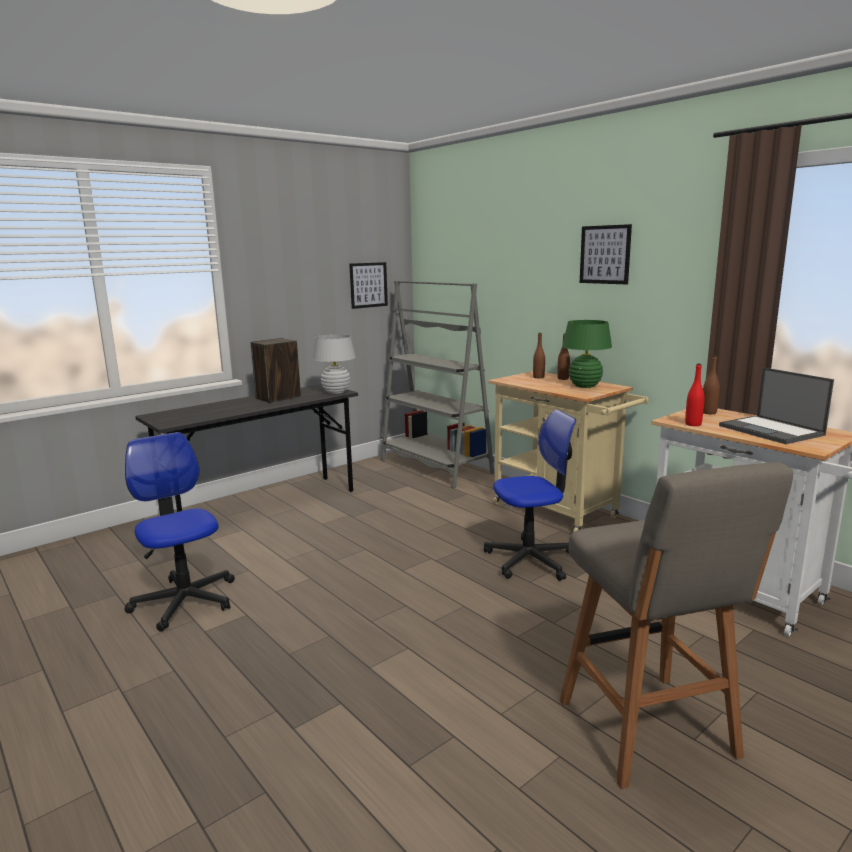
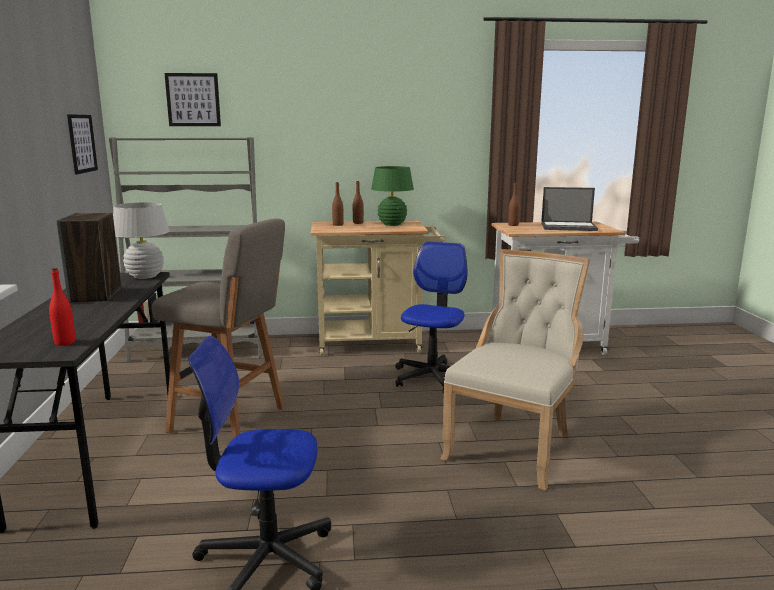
camera: 55 degrees left, 0 degrees up
(444, 643) = (514, 446): none -> beige chair
(605, 254) = (381, 109): picture -> picture (193, 100)
(649, 732) = (667, 421): grey stool -> grey stool (231, 420)
(693, 424) = (533, 231): red bottle -> red bottle (65, 343)

